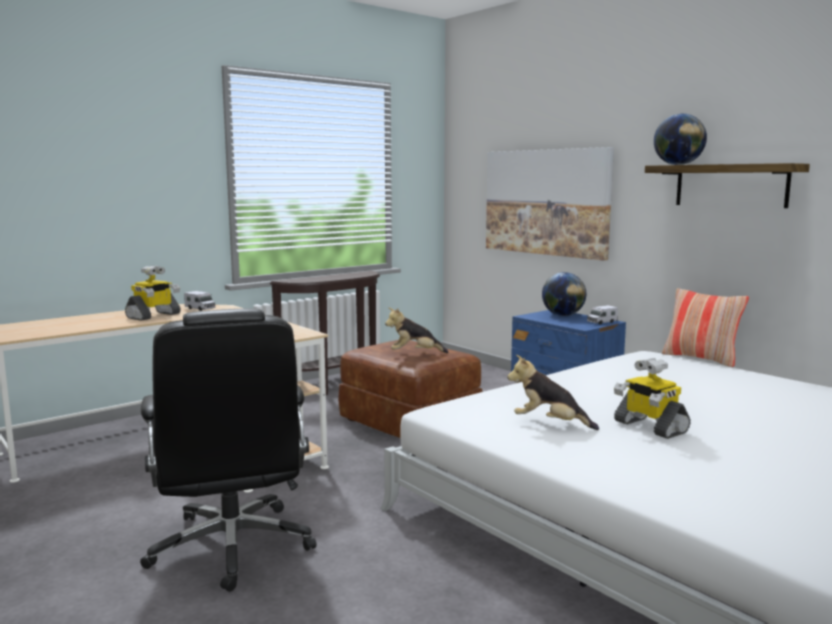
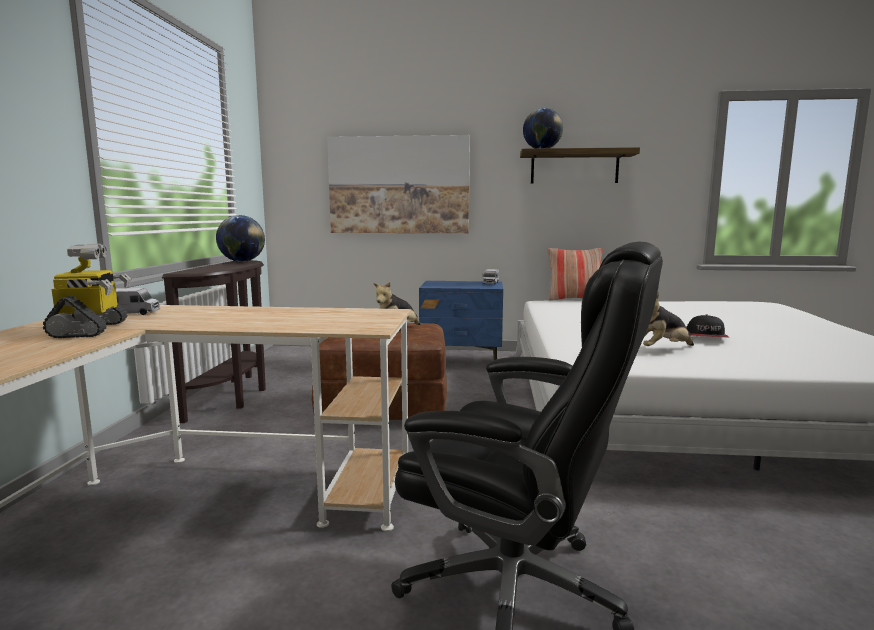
camera: 45 degrees left, 0 degrees up
(563, 315) = (450, 283): globe -> globe (242, 261)
(649, 427) = (706, 336): toy robot -> cap

